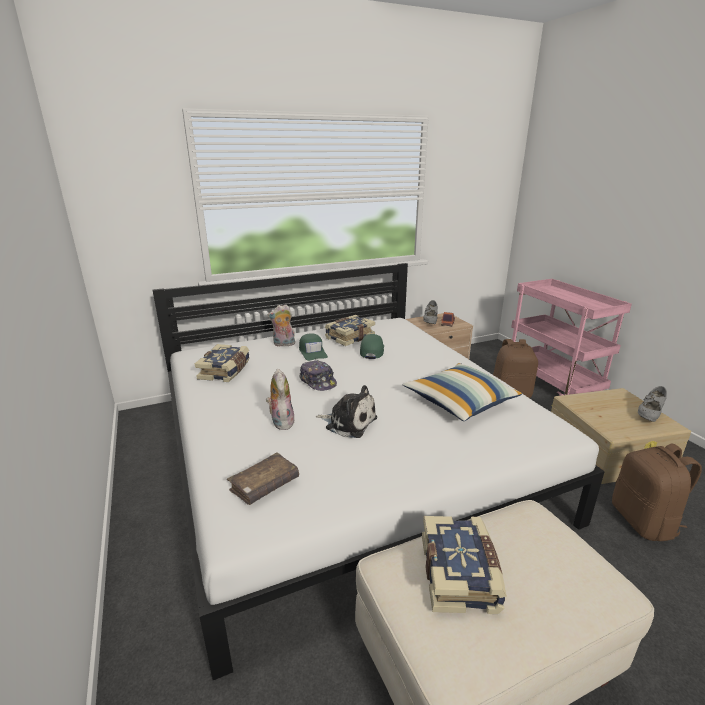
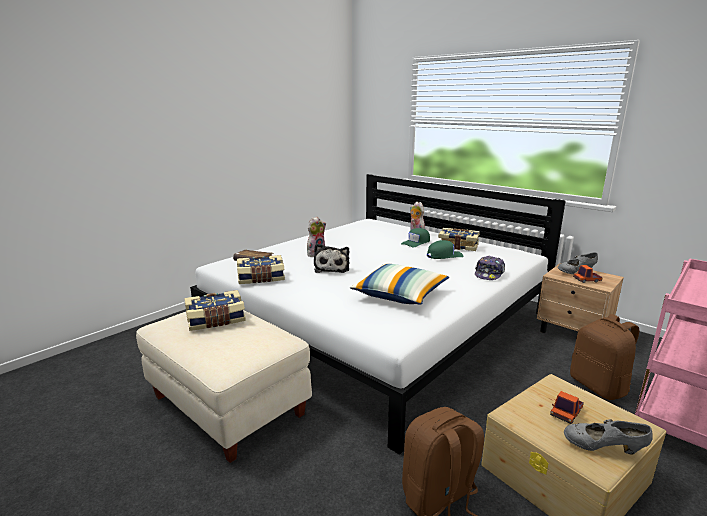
camera: 65 degrees right, 5 degrees down
(225, 371) = (358, 231): book -> book (261, 278)
(318, 381) = (373, 251): cap -> cap (489, 274)
(609, 411) = (566, 413): none -> toy truck

